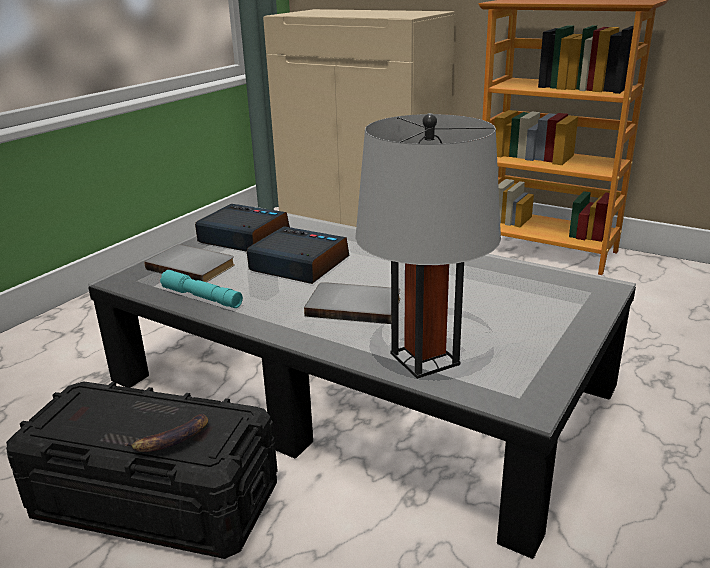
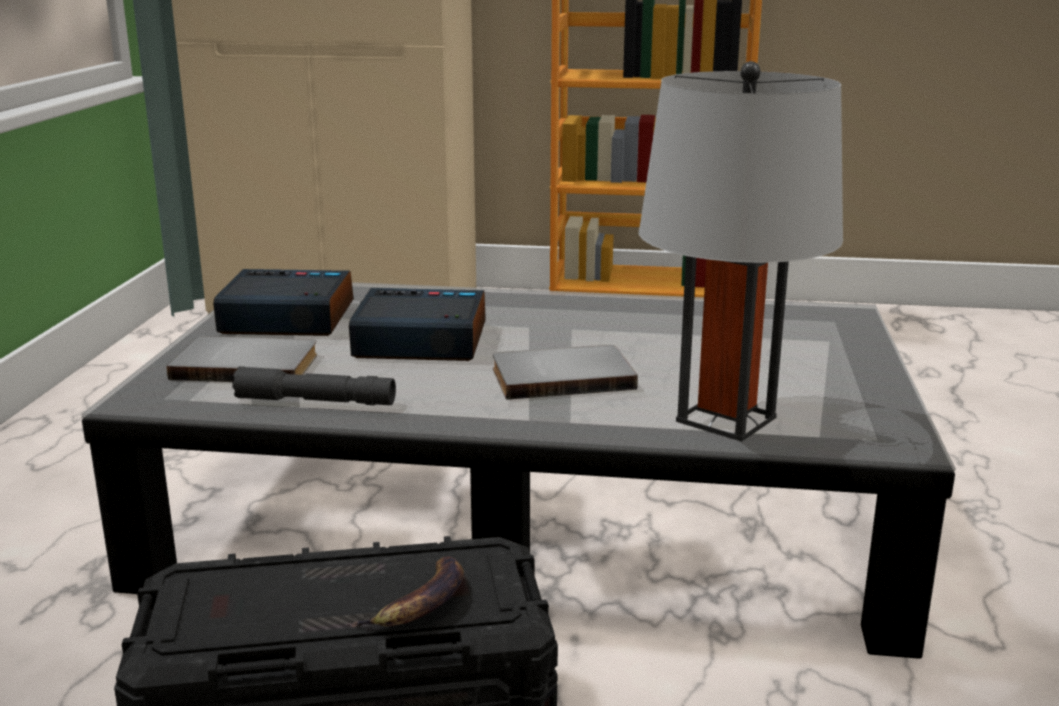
camera: 25 degrees left, 5 degrees down
(202, 297) = (316, 401): turquoise flashlight -> grey flashlight

